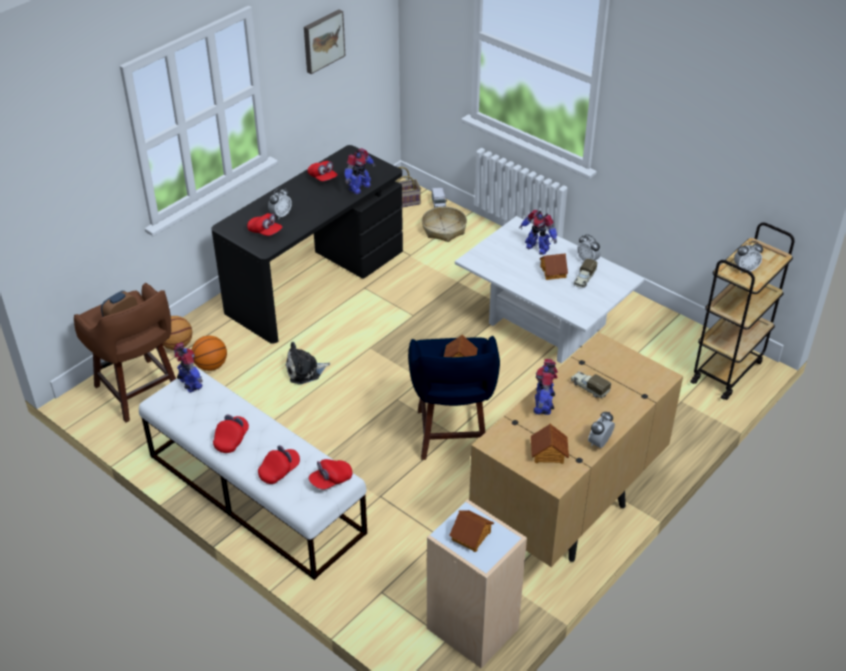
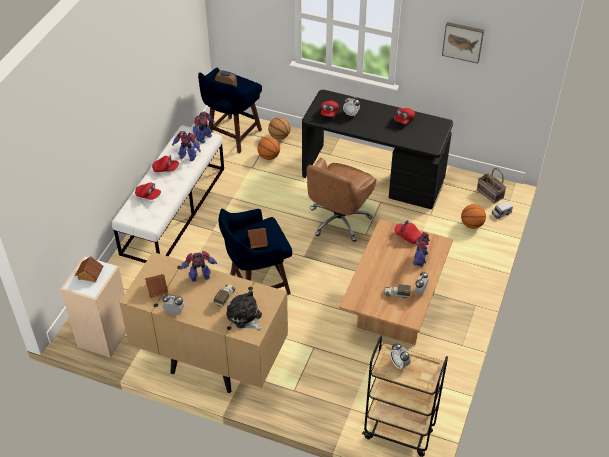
camera: 70 degrees right, 5 degrees up
(139, 393) = (232, 136): brown stool -> blue stool
(305, 371) = (284, 199): plush toy -> plush toy (245, 317)
(331, 480) = (148, 219): red cap -> red cap (407, 236)
(359, 188) = (403, 139): toy robot -> toy robot (187, 156)
(375, 331) = (338, 220): none -> brown office chair
(444, 229) = (472, 224): basket -> basketball
(543, 325) = (394, 308): white coffee table -> brown coffee table
(553, 272) = (396, 274): toy house -> none

